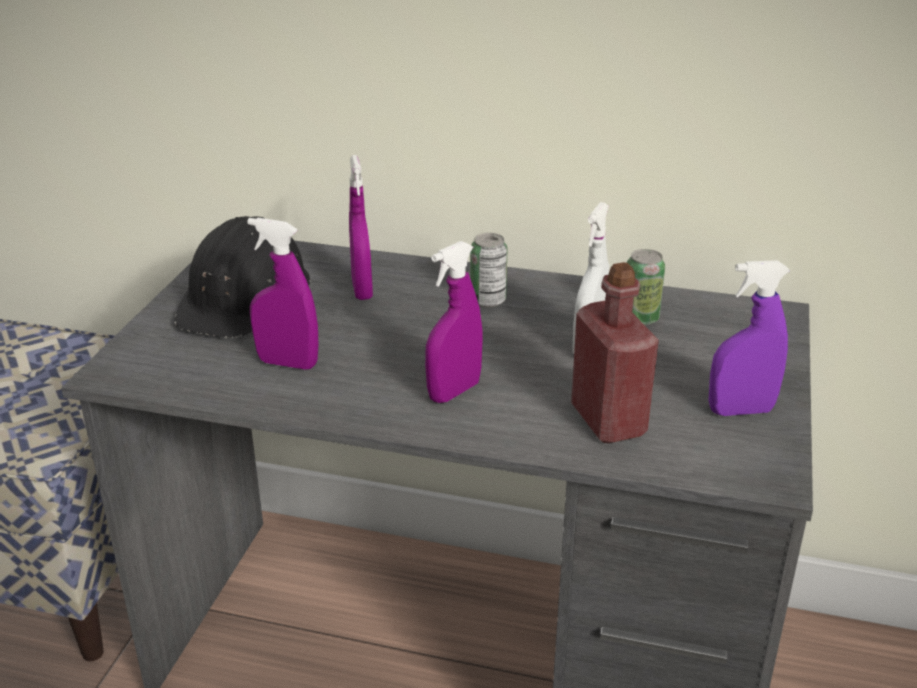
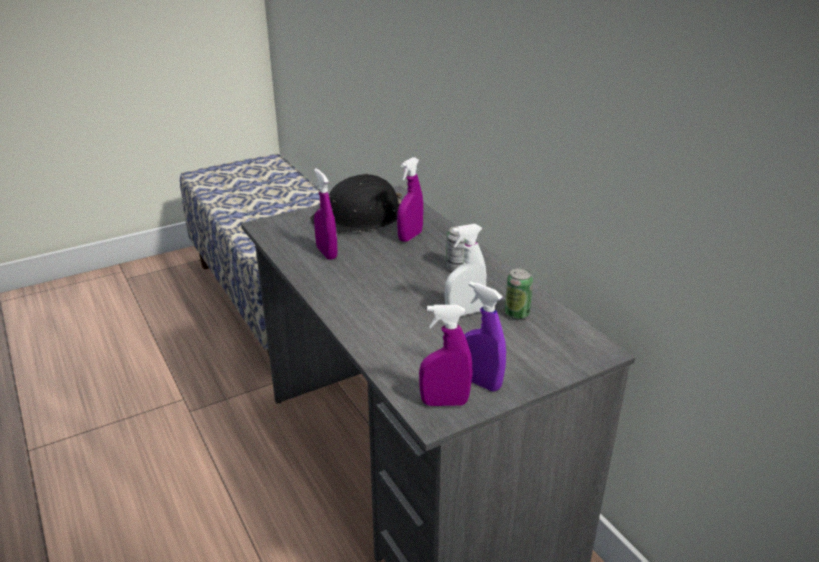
camera: 45 degrees right, 0 degrees up
(454, 392) = (368, 299): purple spray bottle -> purple spray bottle (444, 402)
(608, 420) = (409, 349): red bottle -> none

